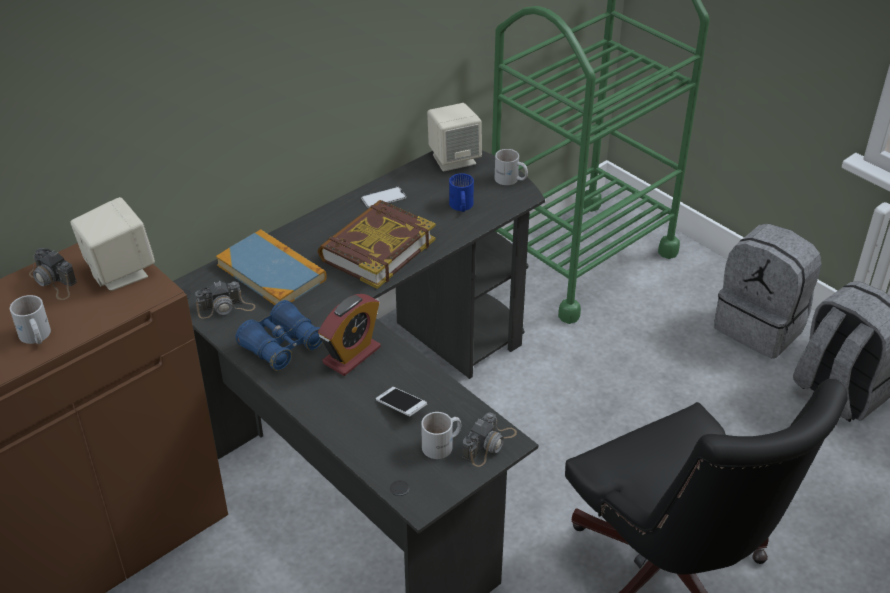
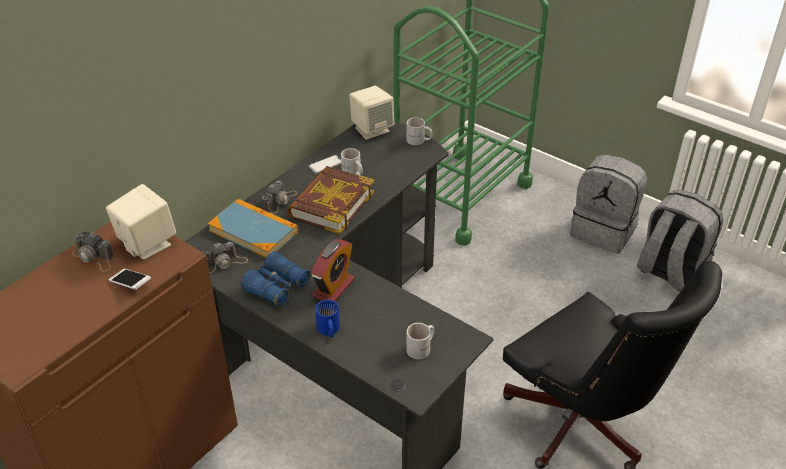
camera: 10 degrees left, 0 degrees up
(35, 337) = (91, 304): white mug -> white mug (353, 173)
(401, 407) = (382, 323): phone -> phone (131, 284)
(460, 206) = (386, 165): blue mug -> blue mug (328, 330)
(489, 444) = (457, 342): camera -> camera (280, 201)

